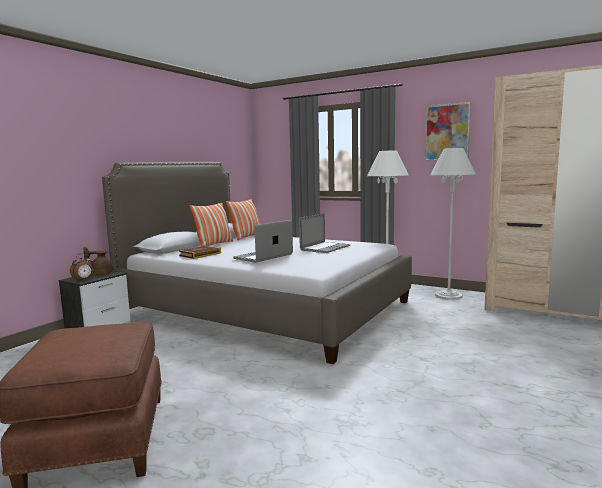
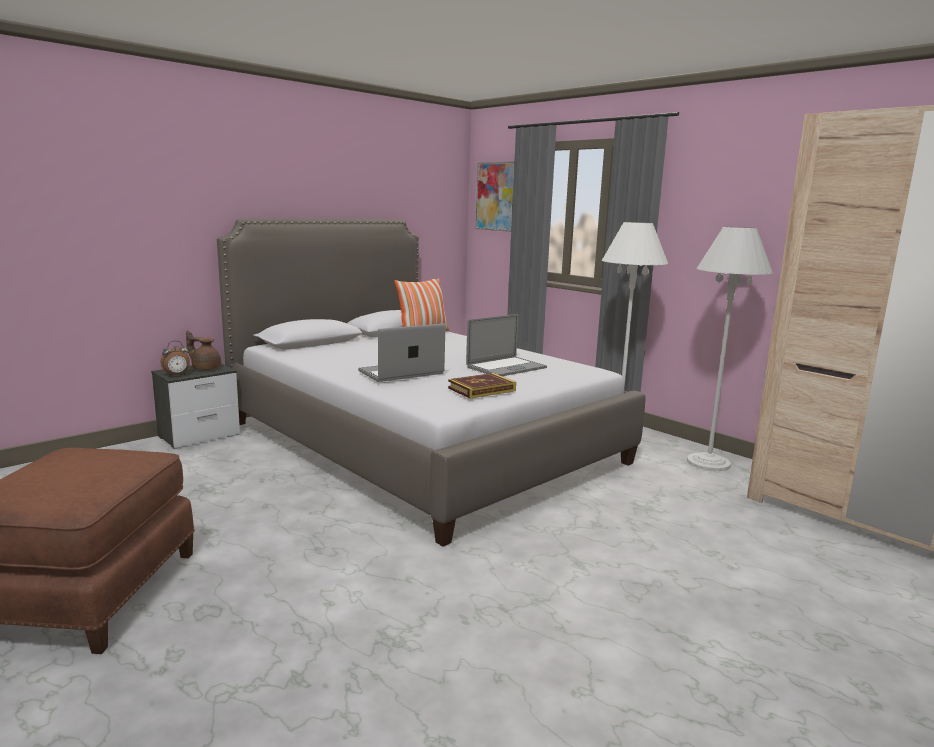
camera: 15 degrees right, 5 degrees up
(200, 254) = (328, 357): book -> book (481, 389)
(214, 244) = (366, 342): pillow -> none
(447, 132) = (743, 197): picture -> picture (496, 196)

